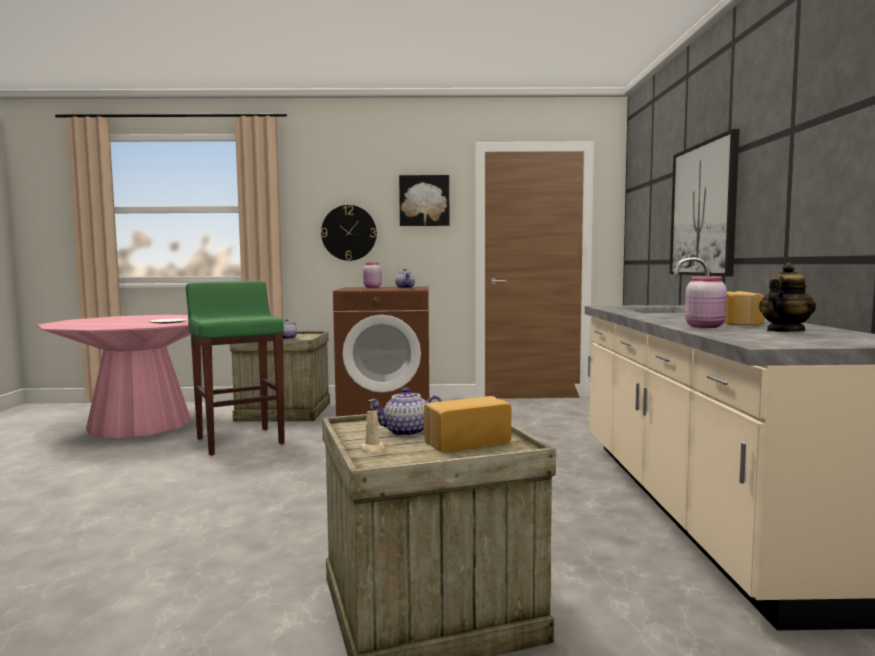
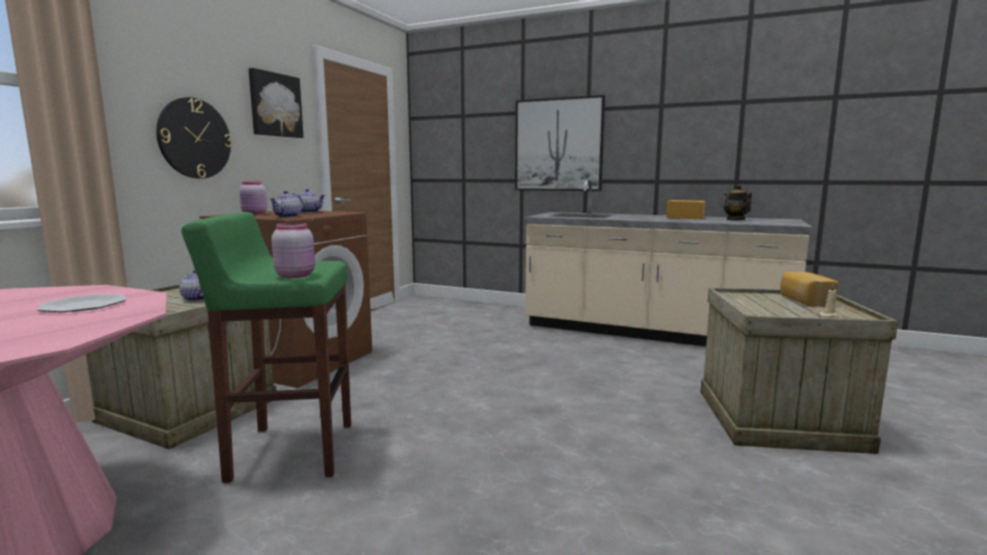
camera: 65 degrees left, 5 degrees up
(406, 432) = (780, 307): teapot -> teapot (288, 217)
(705, 326) = (704, 221): pink jar -> pink jar (295, 275)

